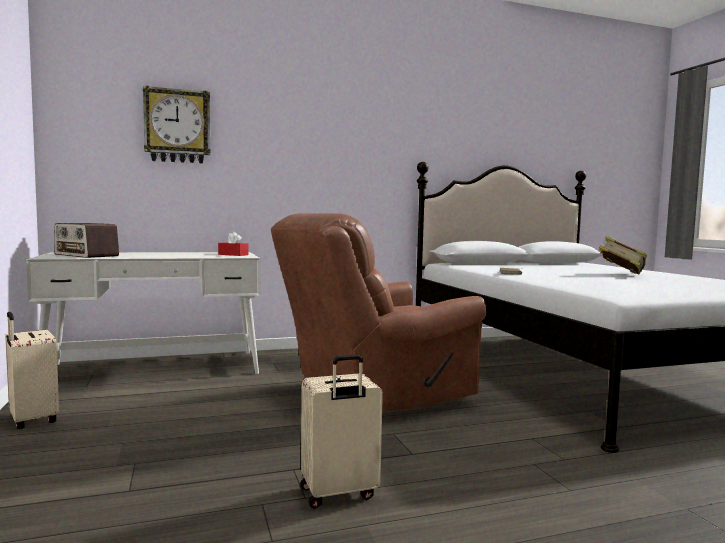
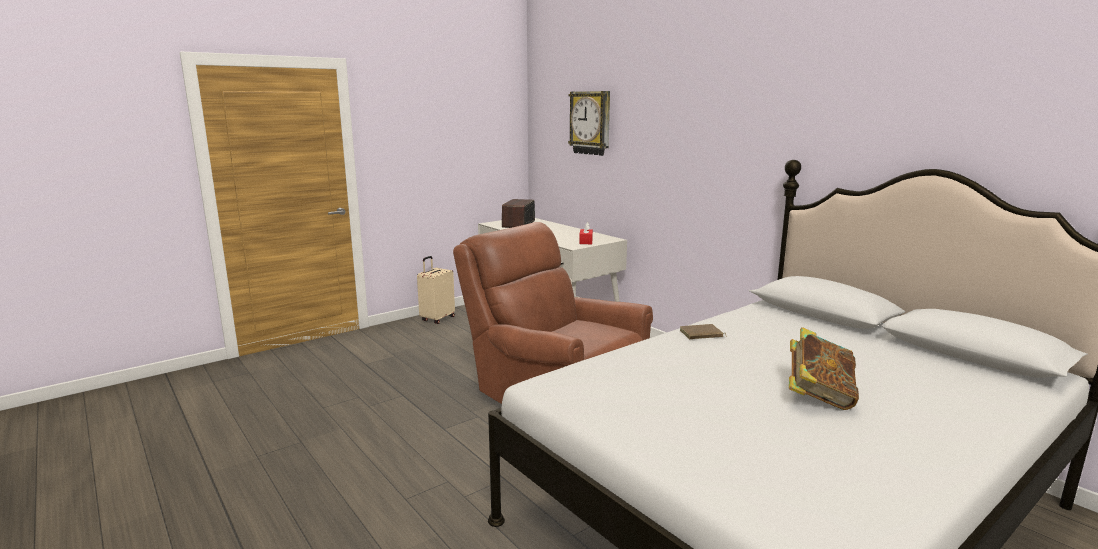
camera: 70 degrees right, 10 degrees up
(339, 494) = (375, 414): beige suitcase -> none

